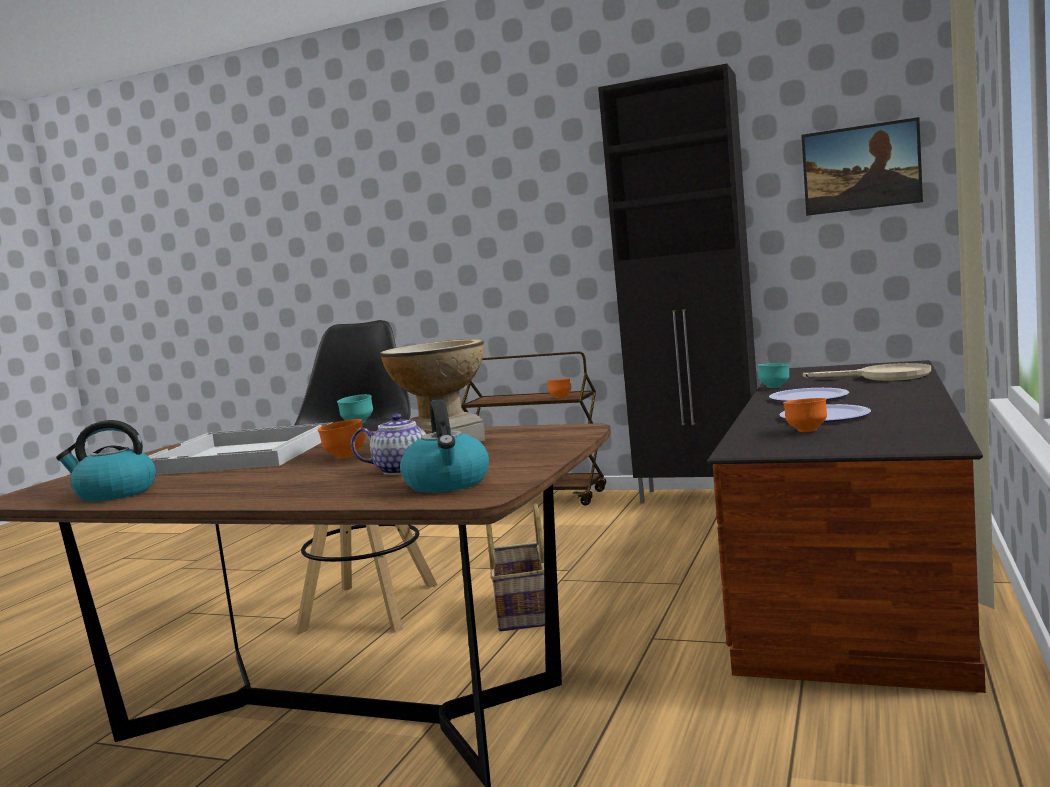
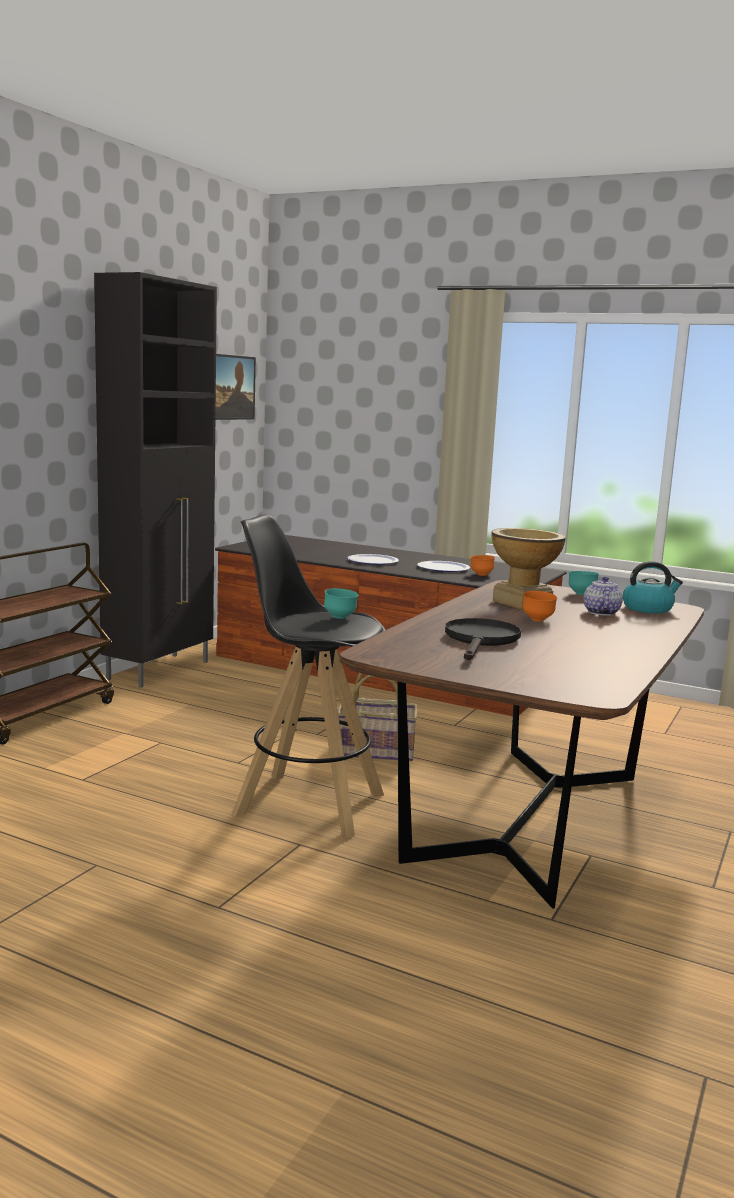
camera: 85 degrees left, 5 degrees up
(114, 494) = (609, 666): kettle -> none
(242, 454) = (481, 640): white tray -> black frying pan
(560, 397) = (82, 594): orange bowl -> none
(775, 387) = (313, 558): turquoise bowl -> turquoise bowl (581, 594)
(884, 377) = (329, 546): beige frying pan -> none

